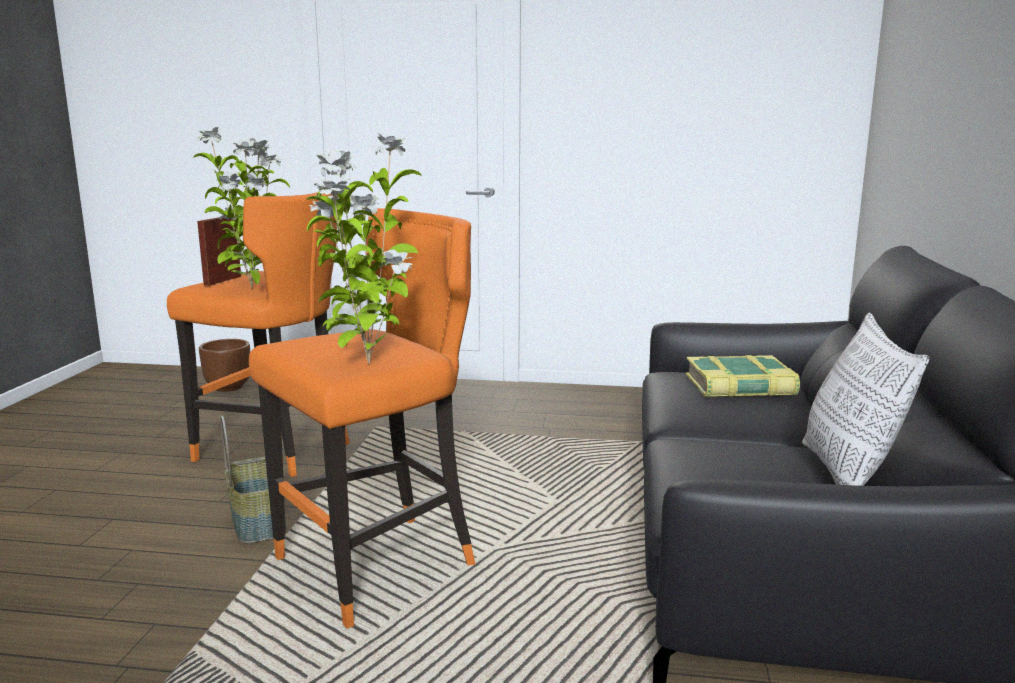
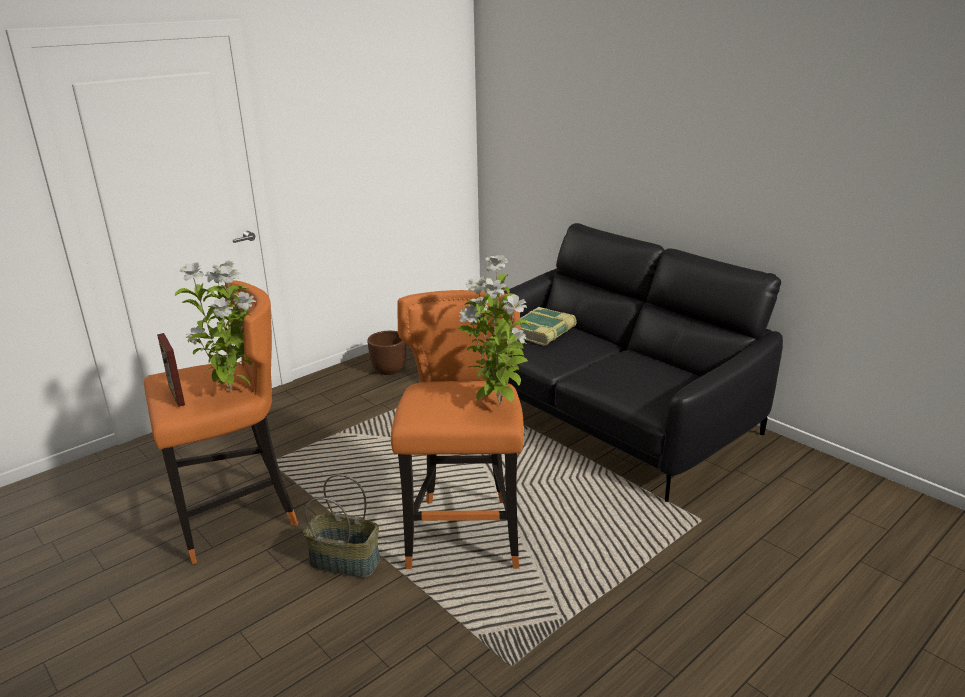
camera: 50 degrees left, 10 degrees up
(229, 387) = (58, 500): brown planter -> brown planter (389, 370)
(847, 475) = (661, 361): pillow -> none

